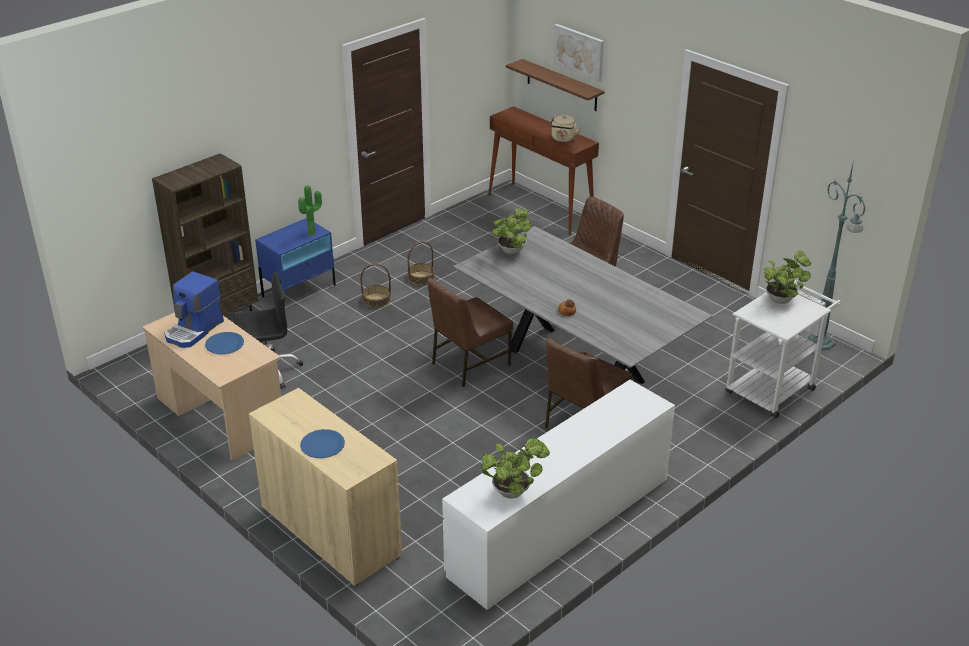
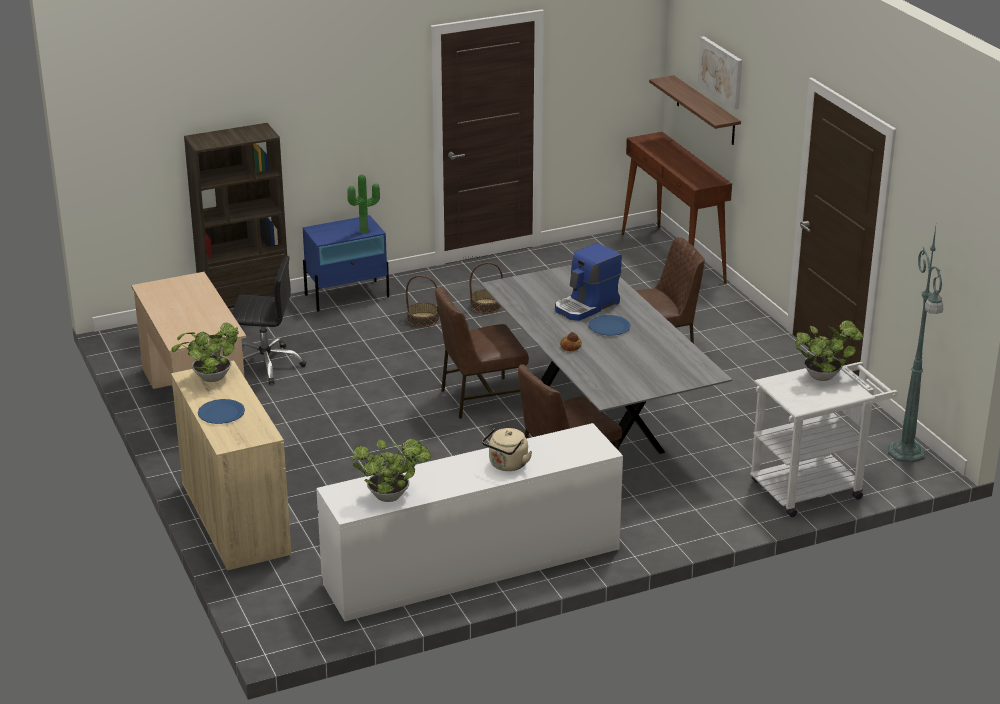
camera: 20 degrees right, 5 degrees down
(194, 330) = (179, 297): coffee machine -> coffee machine (587, 306)
(224, 344) = (199, 314): blue plate -> blue plate (609, 326)
(510, 251) = (553, 279): potted plant -> potted plant (210, 378)
(563, 139) = (692, 174): beige kettle -> beige kettle (507, 465)

